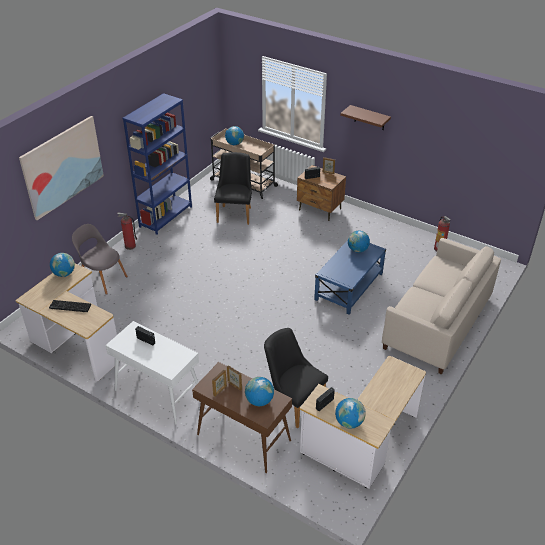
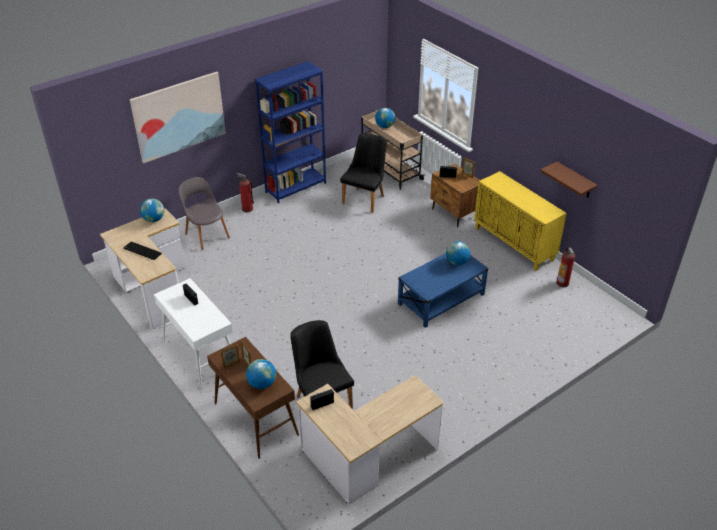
camera: 20 degrees right, 0 degrees up
(349, 422) = (335, 429): globe -> none
(369, 118) = (513, 123): brown shelf -> brown shelf (575, 180)
(383, 225) = (514, 244): none -> yellow cabinet
(437, 322) = (515, 360): beige sofa -> none

